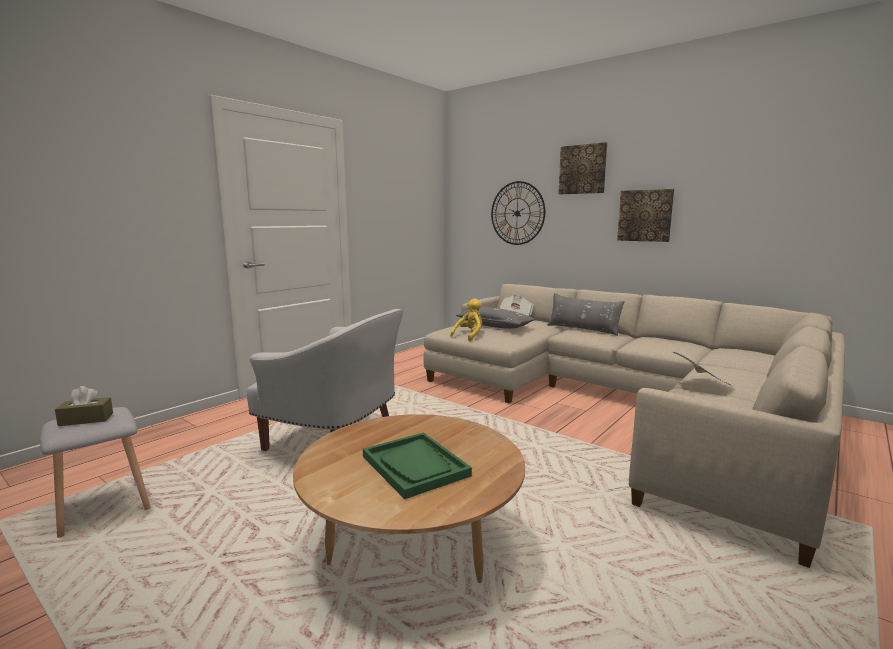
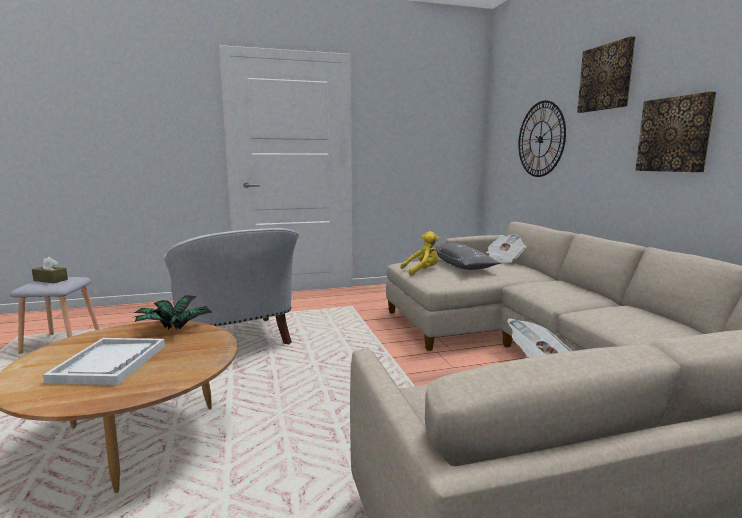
camera: 35 degrees right, 0 degrees up
(389, 426) = (173, 329): none -> potted plant
(415, 466) = (110, 363): green tray -> white tray
(583, 329) = (558, 284): grey pillow -> none

